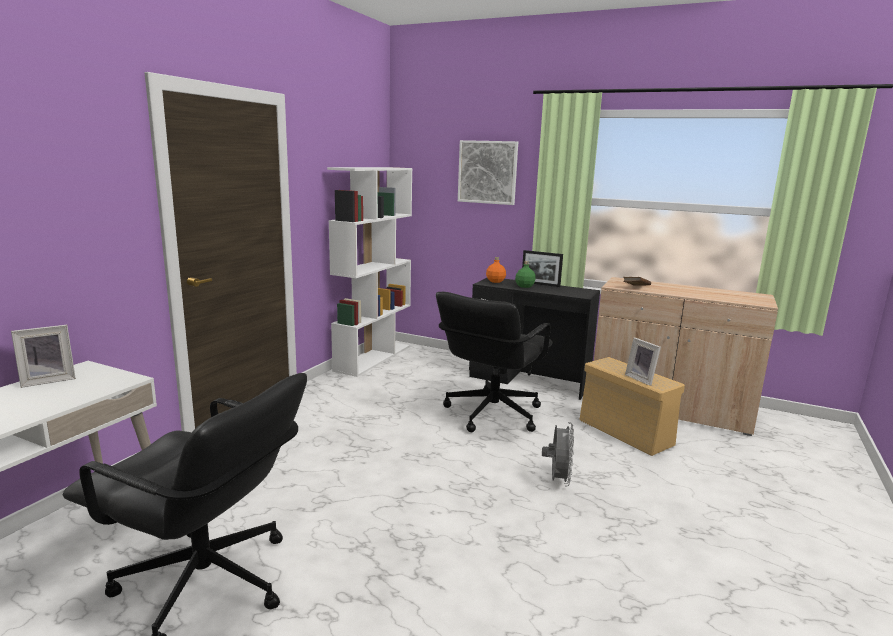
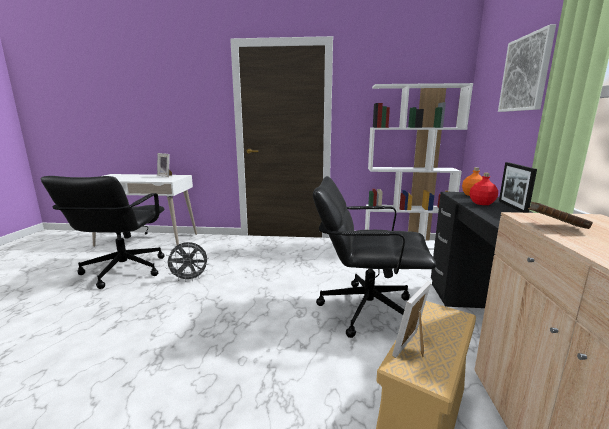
camera: 70 degrees right, 0 degrees up
(525, 286) = (482, 203): green bottle -> red bottle
(557, 480) = (259, 368): grey fan -> grey fan (190, 279)

